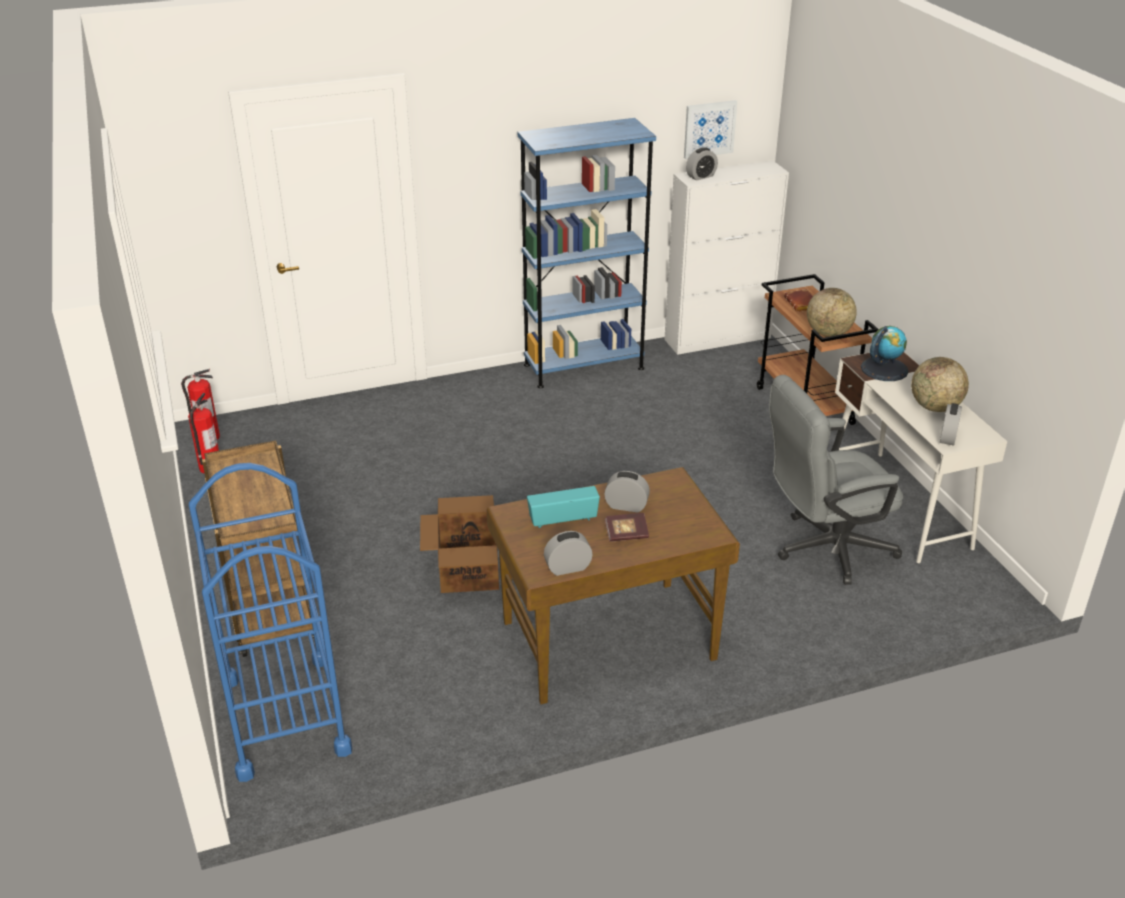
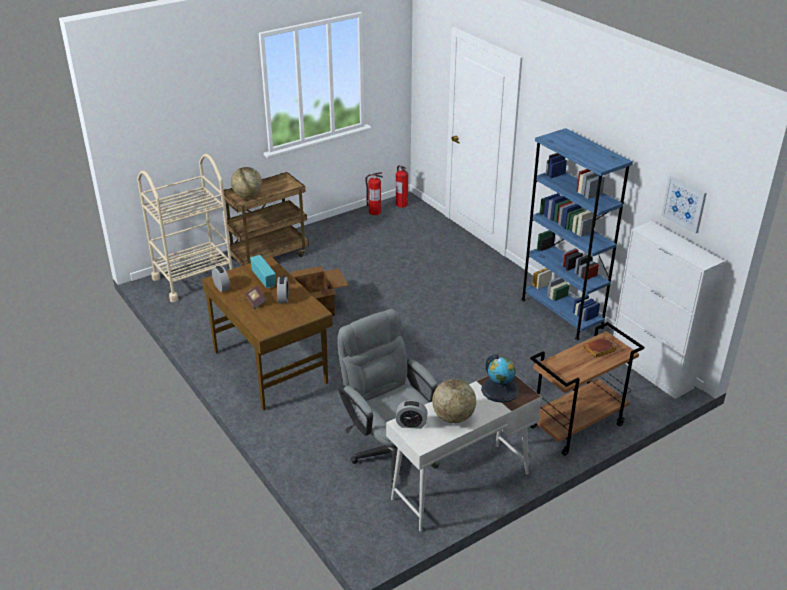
camera: 75 degrees right, 0 degrees up
(284, 715) = (194, 279): blue cart -> beige cart
(701, 176) = (655, 232): alarm clock -> none
(828, 333) = (557, 366): globe -> globe (247, 196)

